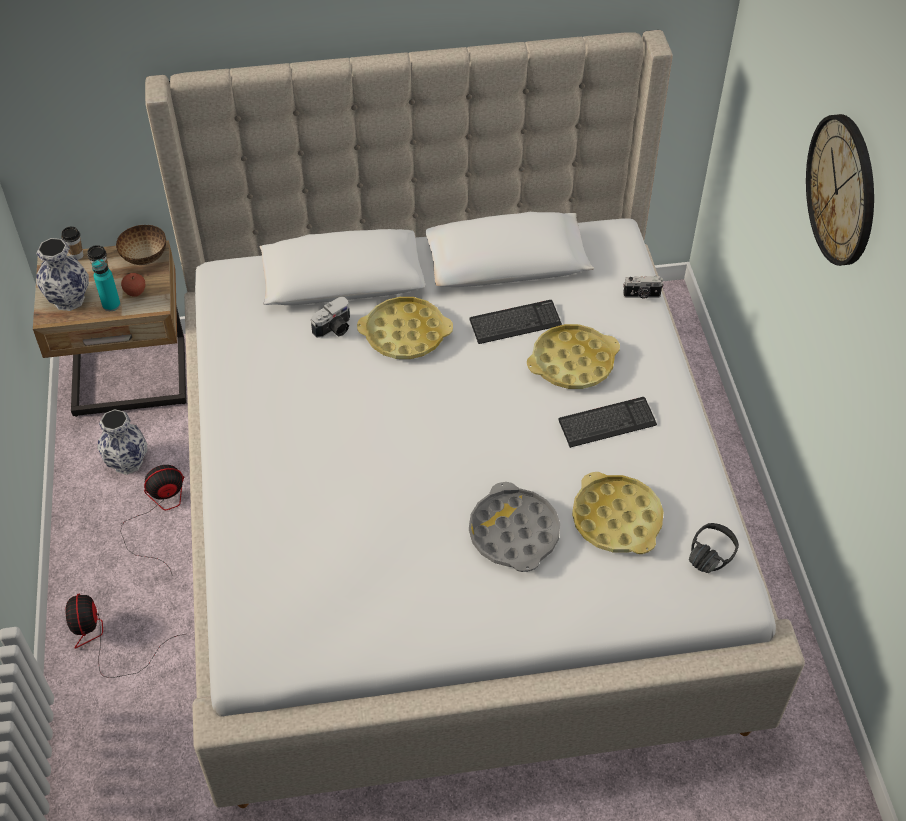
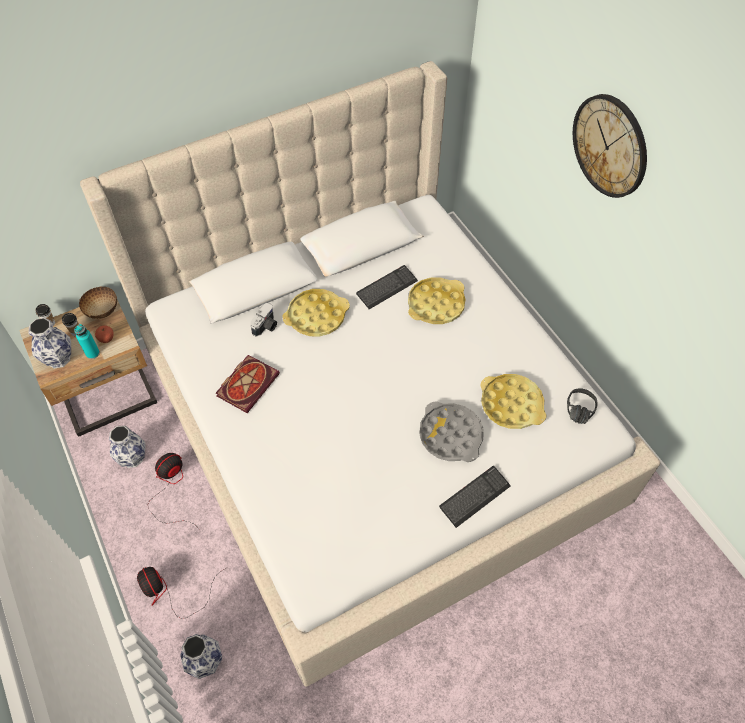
camera: 20 degrees left, 5 degrees up
(111, 740) = (205, 662): none -> vase
(279, 391) = (248, 383): none -> book
(607, 423) = (476, 340): keyboard -> keyboard (474, 497)
(641, 295) = (459, 246): camera -> none

